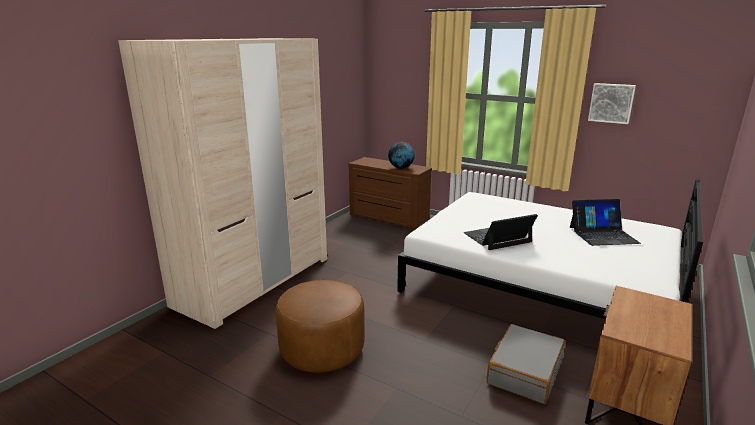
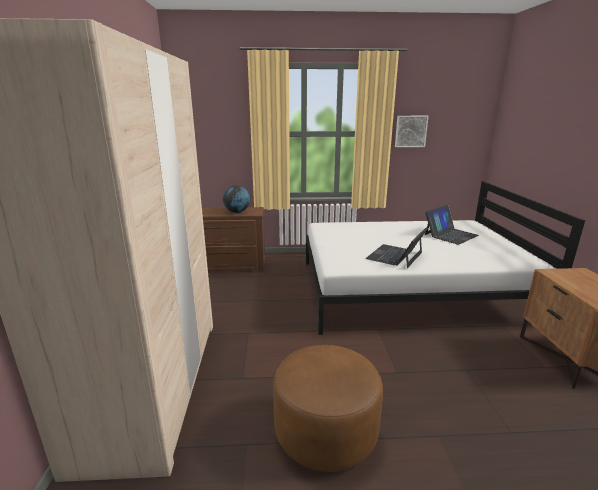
camera: 35 degrees left, 0 degrees up
(524, 372) = (492, 365): grey suitcase -> none

